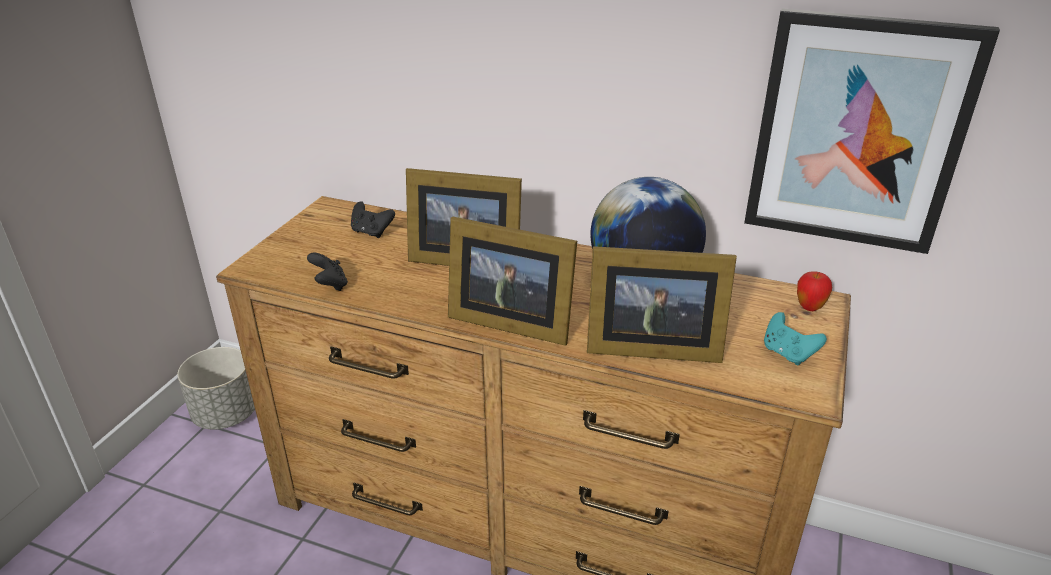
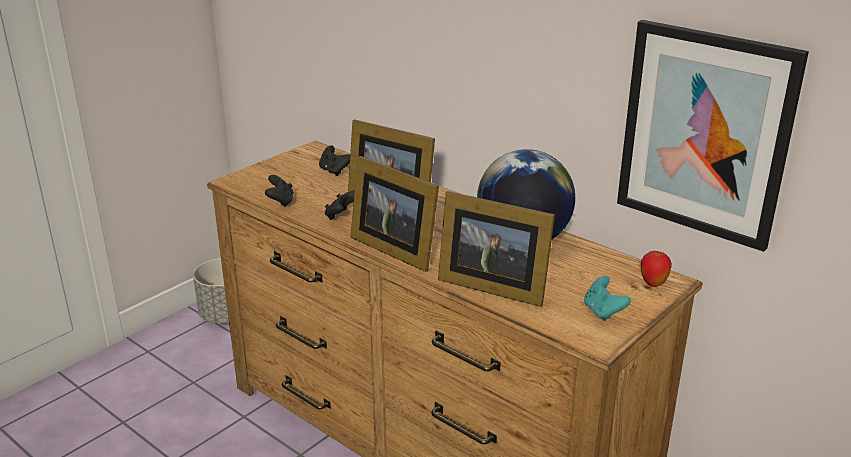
camera: 20 degrees right, 5 degrees down
(418, 290) = (341, 216): none -> black game controller

